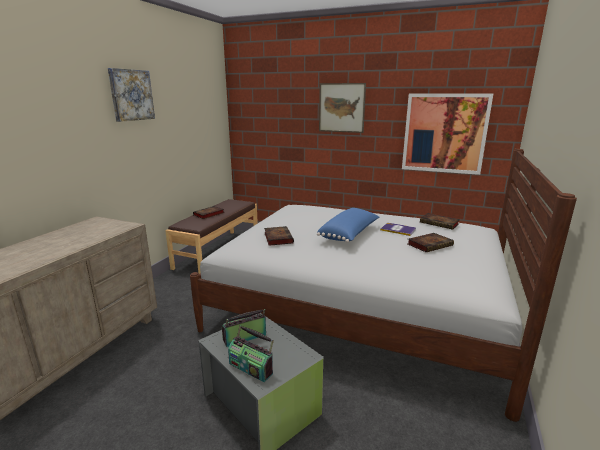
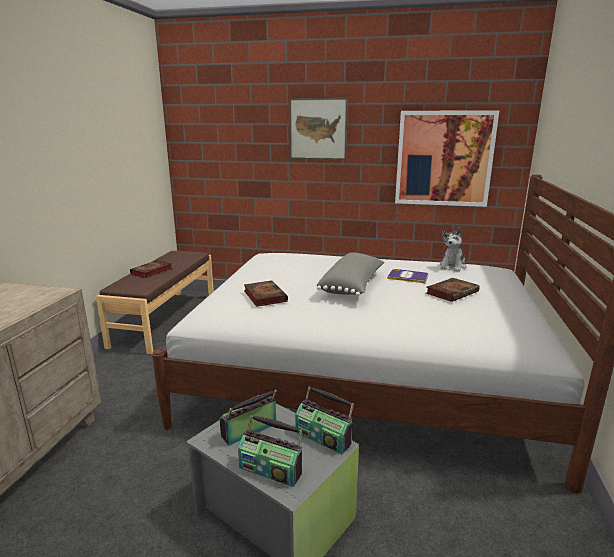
camera: 10 degrees left, 0 degrees up
(131, 95) = (43, 111): picture -> none
(298, 349) = (323, 437): none -> radio
(350, 234) = (353, 286): blue pillow -> grey pillow
(440, 223) = (452, 266): book -> plush toy

